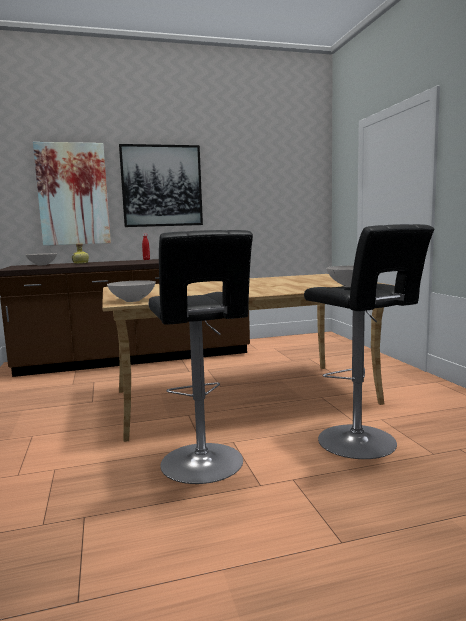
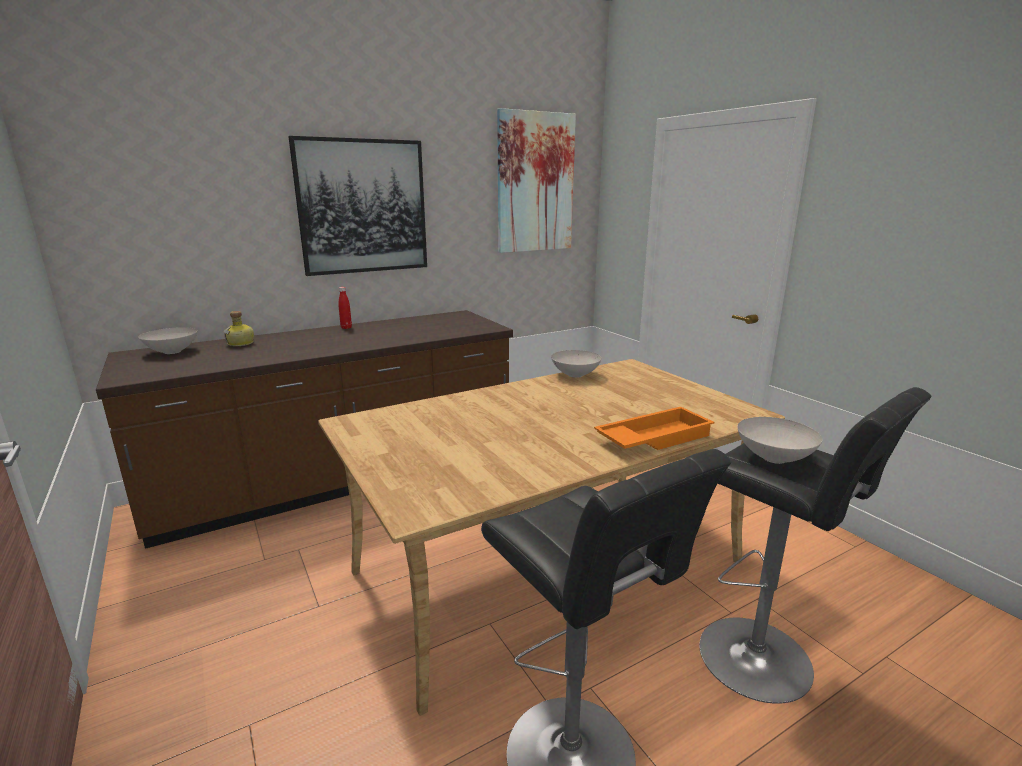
camera: 15 degrees left, 10 degrees up
(73, 194) = (213, 223): picture -> picture (535, 183)
(133, 300) = (429, 500): white bowl -> white bowl (576, 375)
(293, 290) = (653, 437): none -> orange tray

